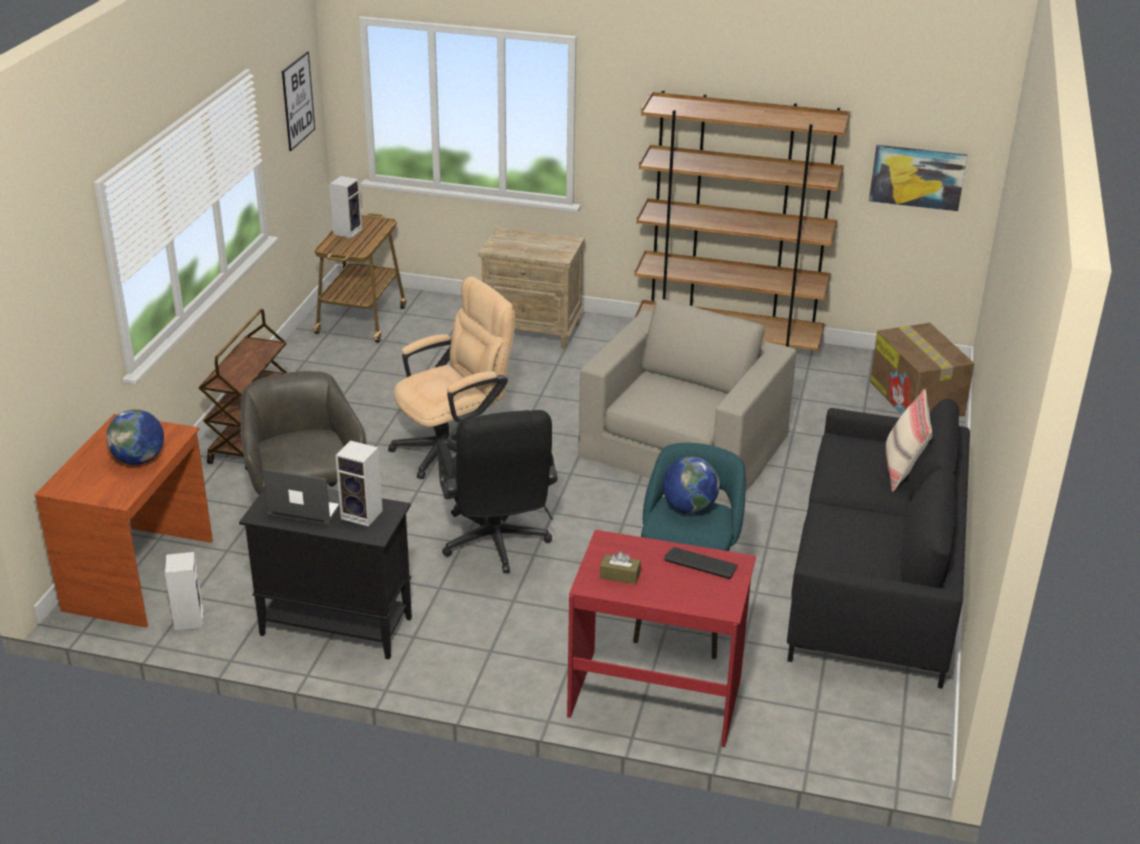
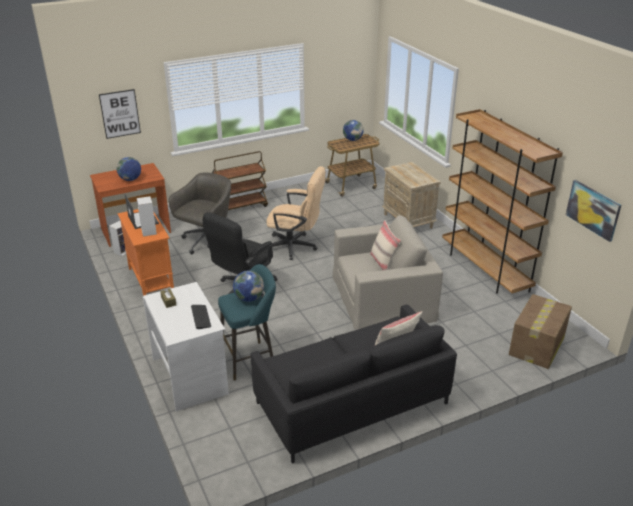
camera: 50 degrees right, 0 degrees up
(298, 101) = (348, 69): picture -> picture (120, 114)
(334, 626) = (151, 280): black cabinet -> orange cabinet
(347, 231) = (352, 140): speaker -> globe
(656, 696) = (190, 376): red desk -> white desk
(681, 384) = (383, 263): none -> beige pillow

